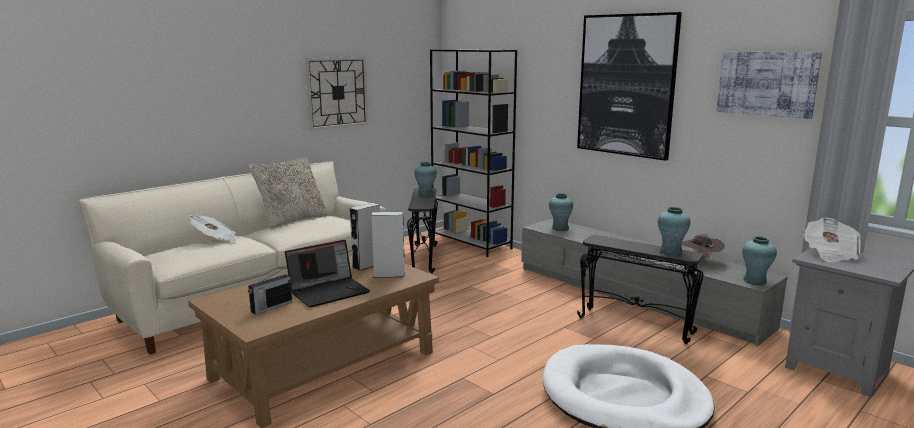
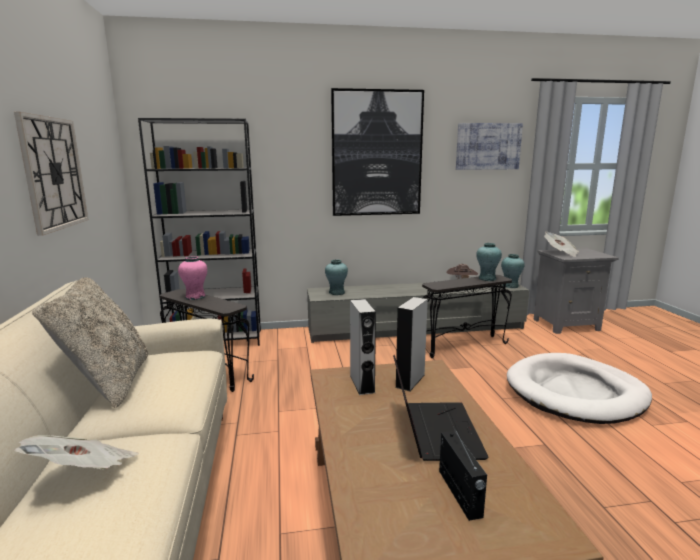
camera: 55 degrees left, 0 degrees up
(425, 195) = (195, 297): turquoise vase -> pink vase

